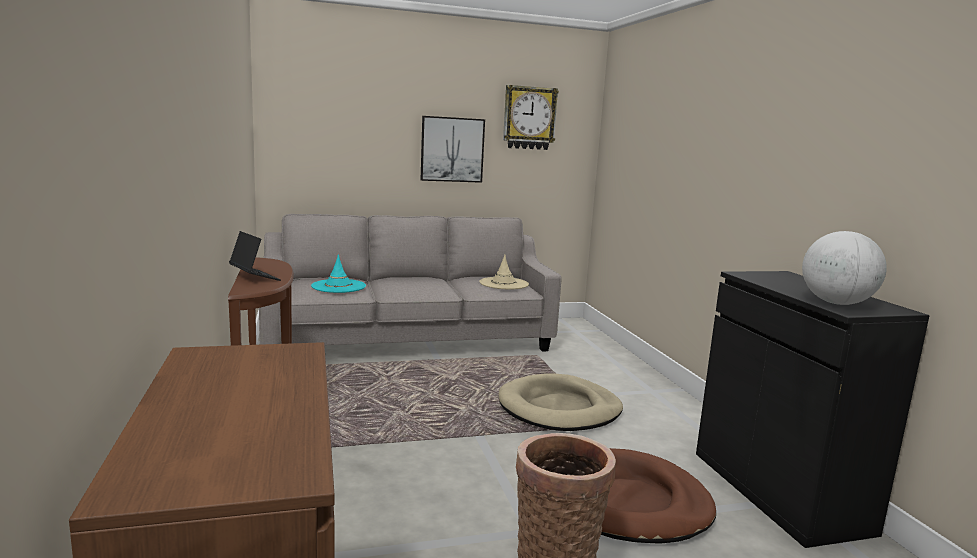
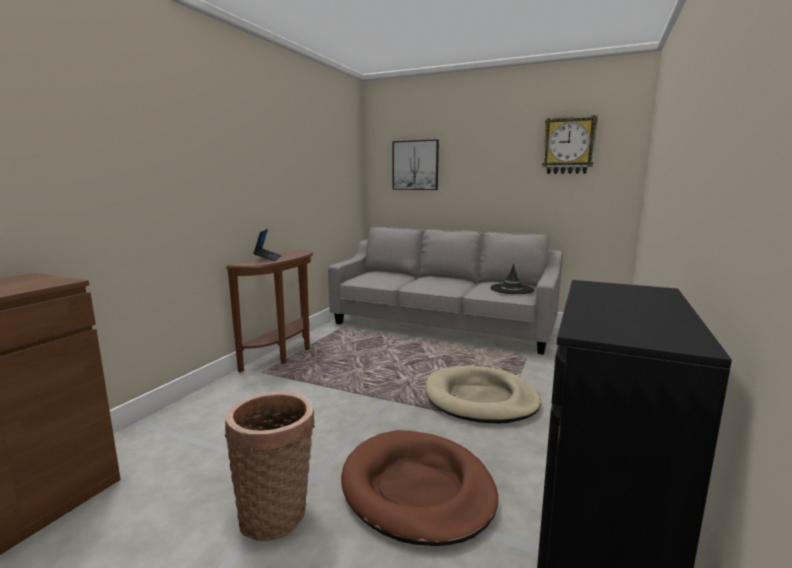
camera: 40 degrees right, 0 degrees up
(338, 286) = (385, 278): turquoise hat -> none
(452, 149) = (497, 177): picture -> picture (415, 165)
(504, 284) = (512, 289): beige hat -> black hat
(837, 303) = (605, 322): globe -> none

